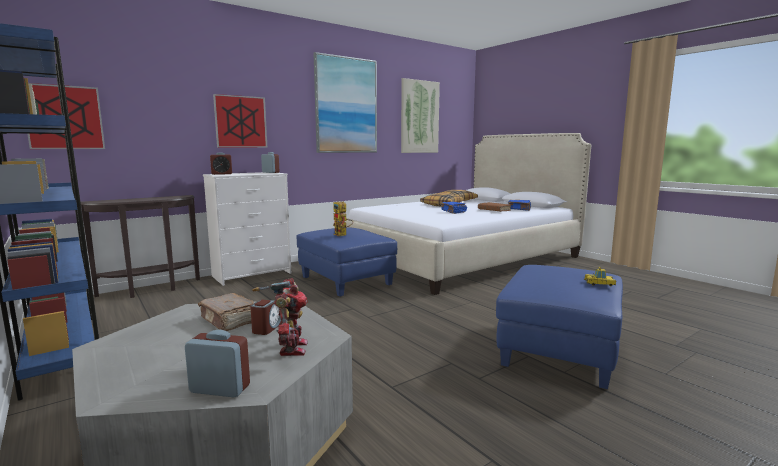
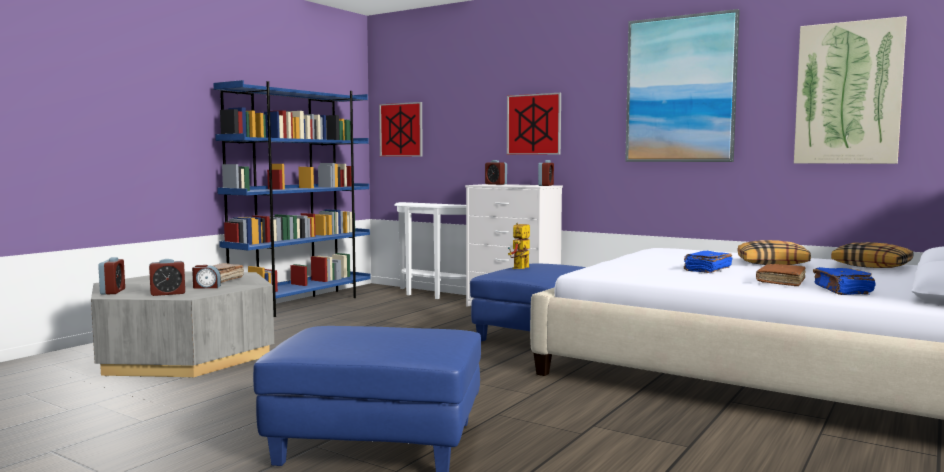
camera: 70 degrees right, 5 degrees down
(152, 290) = (431, 295): brown console table -> white console table
(290, 348) = (168, 293): toy robot -> alarm clock
(599, 283) = (360, 347): toy car -> none

